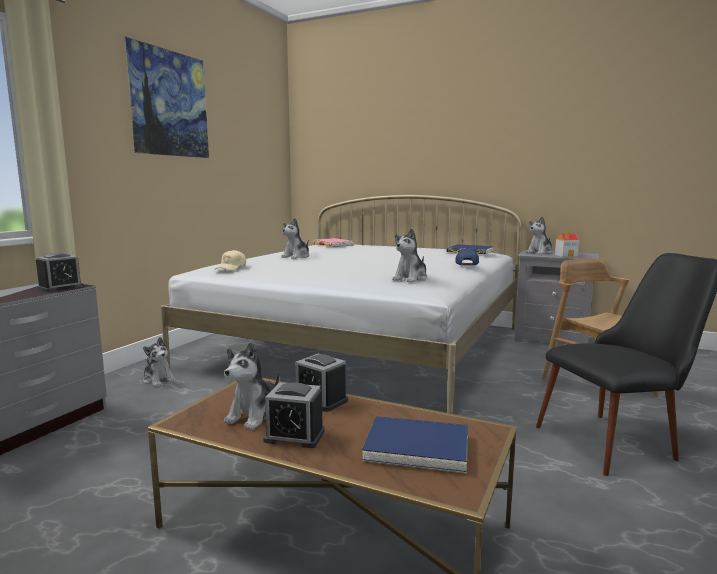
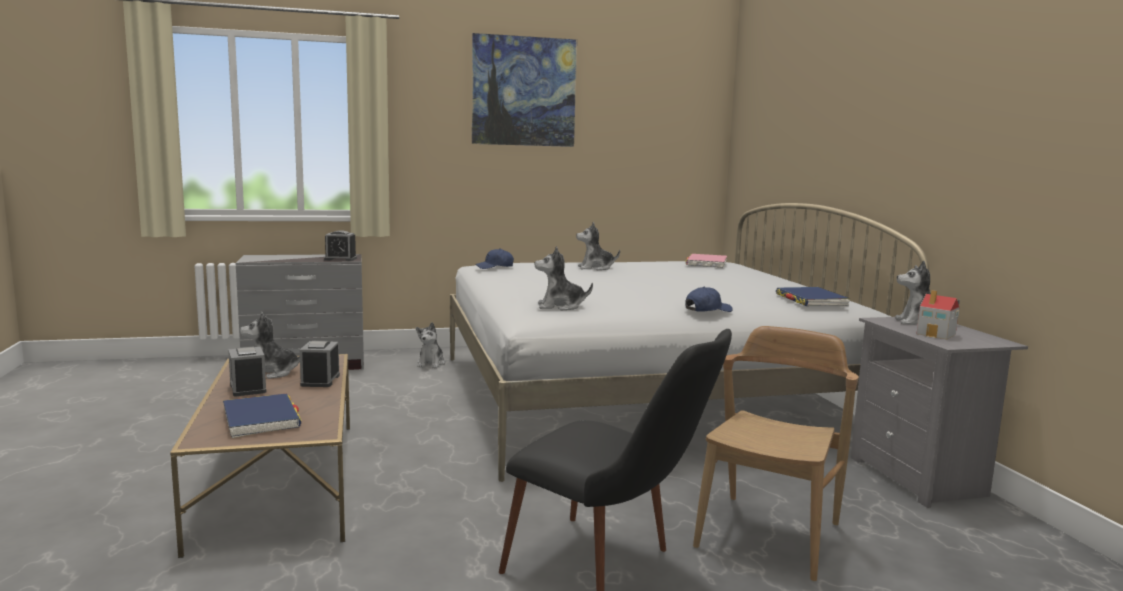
camera: 50 degrees right, 0 degrees up
(231, 268) = (495, 267): beige cap -> blue cap

